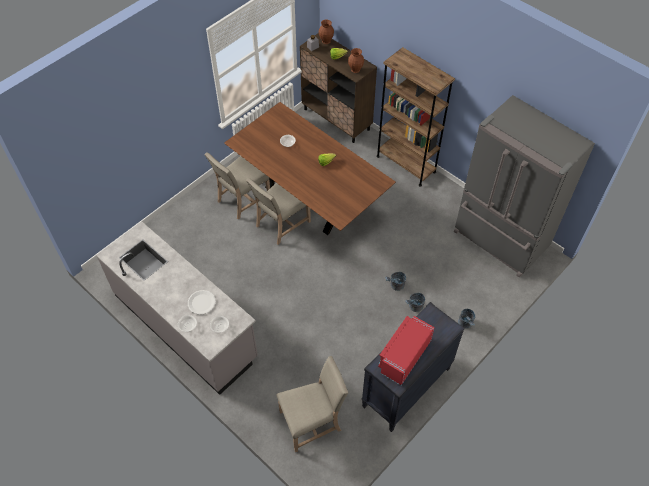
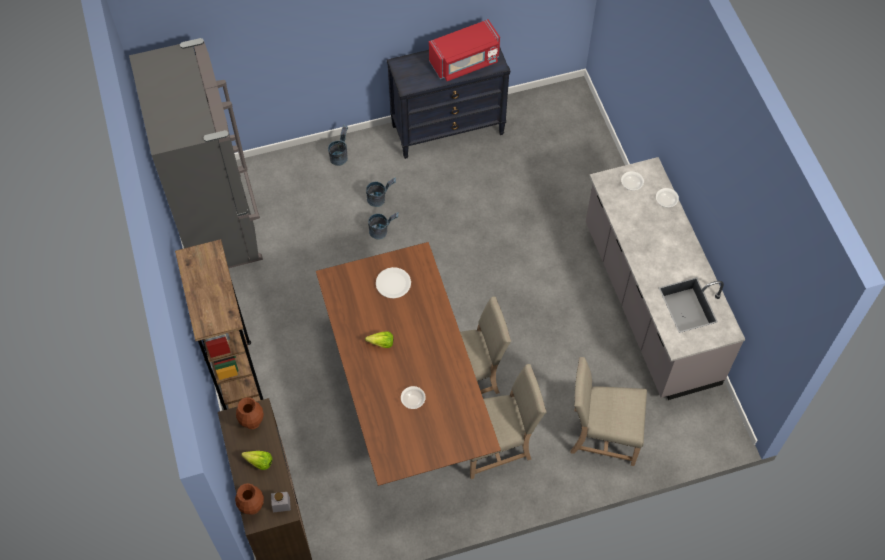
camera: 150 degrees left, 5 degrees up
(201, 302) = (639, 219): white plate -> white plate (393, 283)
(312, 421) = (561, 144): beige chair -> beige chair (601, 434)

